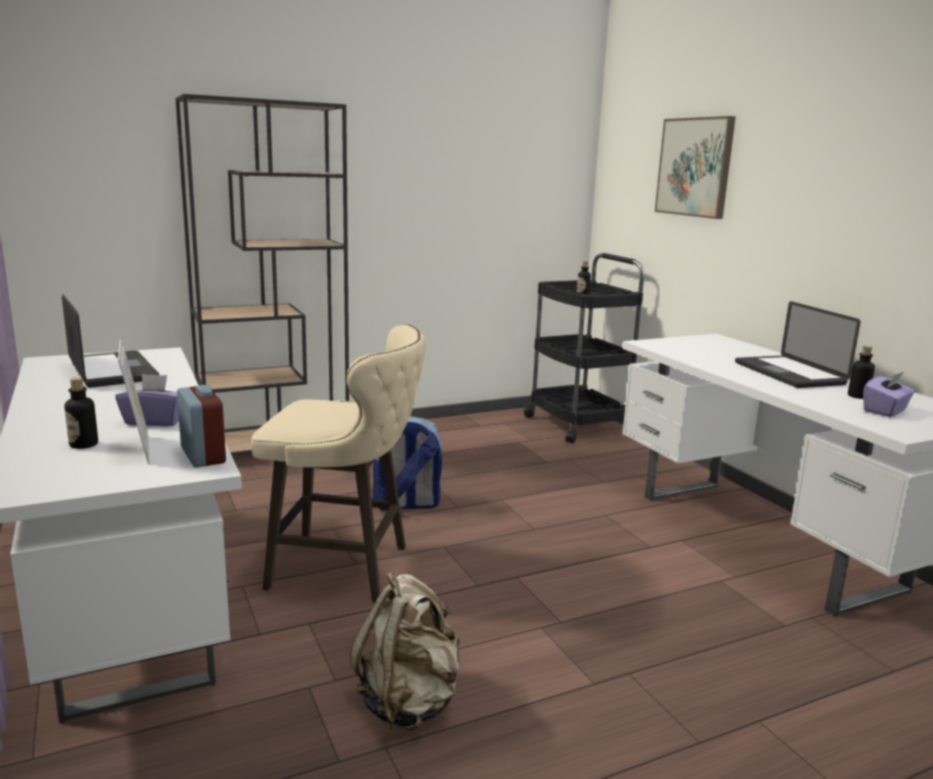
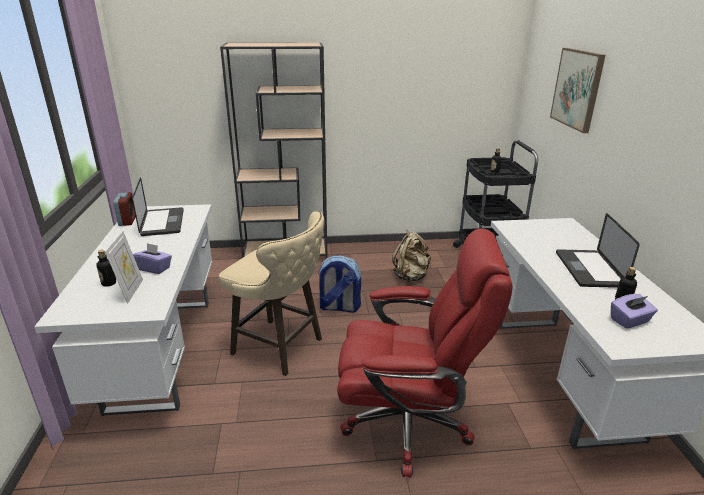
camera: 20 degrees right, 10 degrees up
(203, 456) = (157, 301): alarm clock -> alarm clock (127, 221)
(409, 702) = (267, 446): beige backpack -> beige backpack (411, 276)
(605, 628) = (407, 422): none -> red office chair

